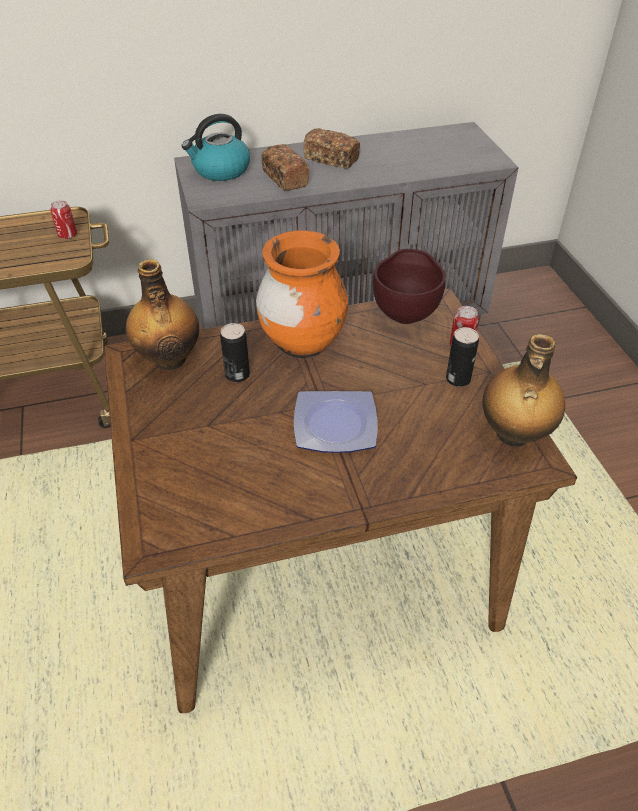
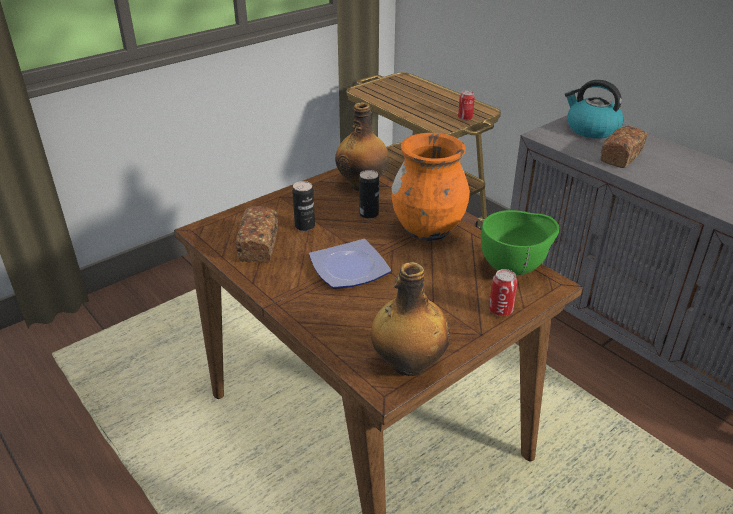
camera: 65 degrees right, 10 degrees down
(331, 159) = (685, 168): bread -> bread (259, 246)
(405, 314) = (514, 269): brown bowl -> green bowl
(458, 379) = (454, 317): can -> can (305, 226)

